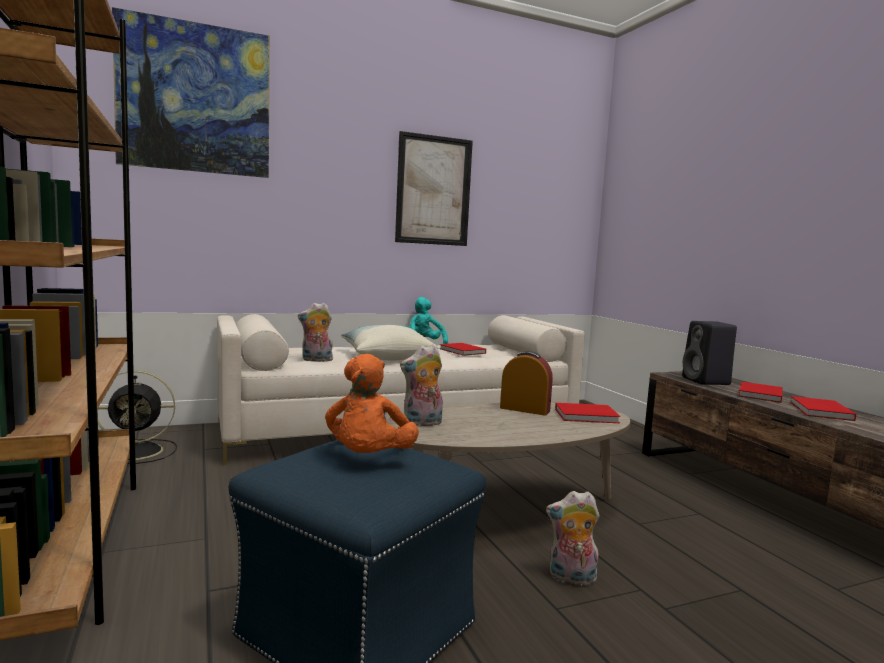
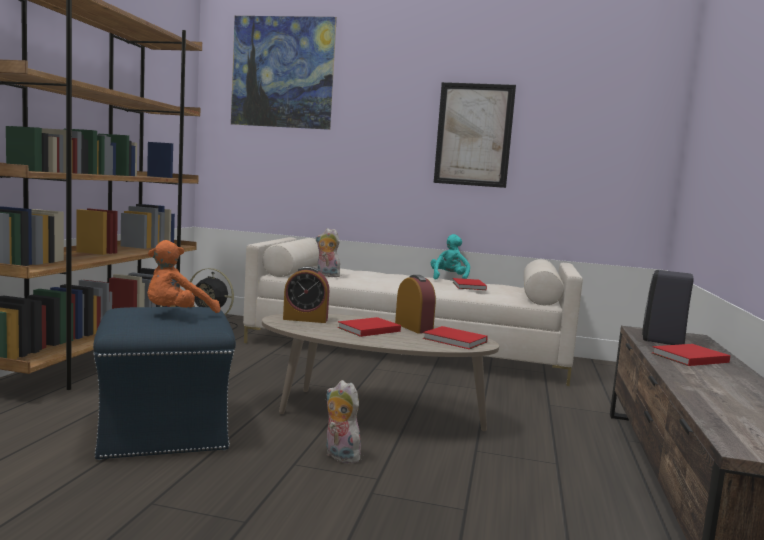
camera: 35 degrees right, 0 degrees up
(386, 357) = (388, 281): pillow -> none
(422, 423) = (305, 319): plush toy -> alarm clock
(820, 411) = (711, 379): red book -> red book (367, 329)

